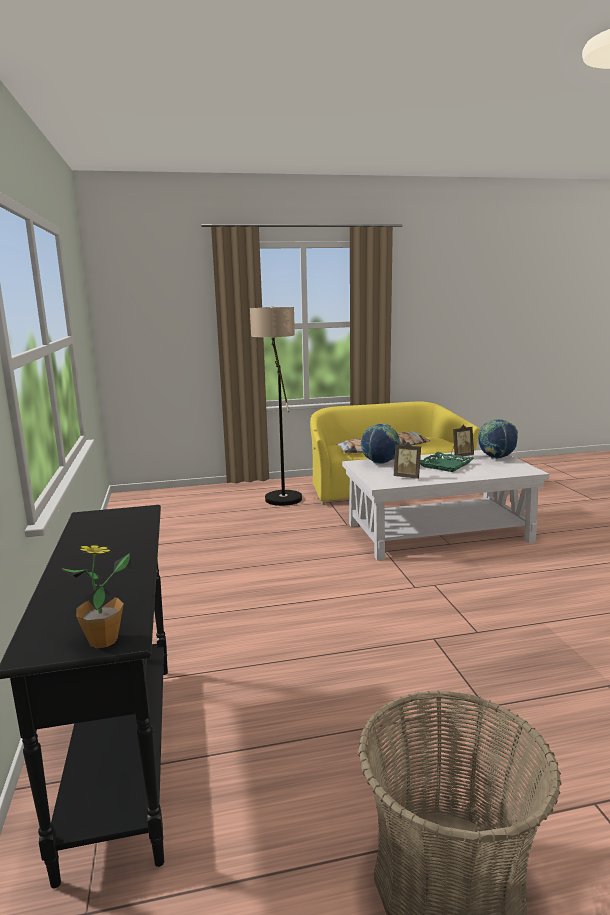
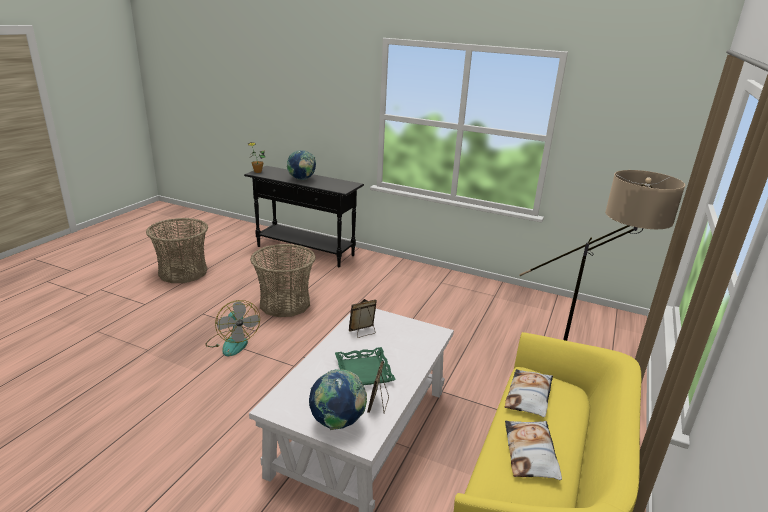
camera: 125 degrees right, 10 degrees up
(346, 654) = (285, 303): none -> basket
(380, 463) = (420, 343): globe -> globe (302, 179)
(477, 637) = (232, 342): none -> fan

